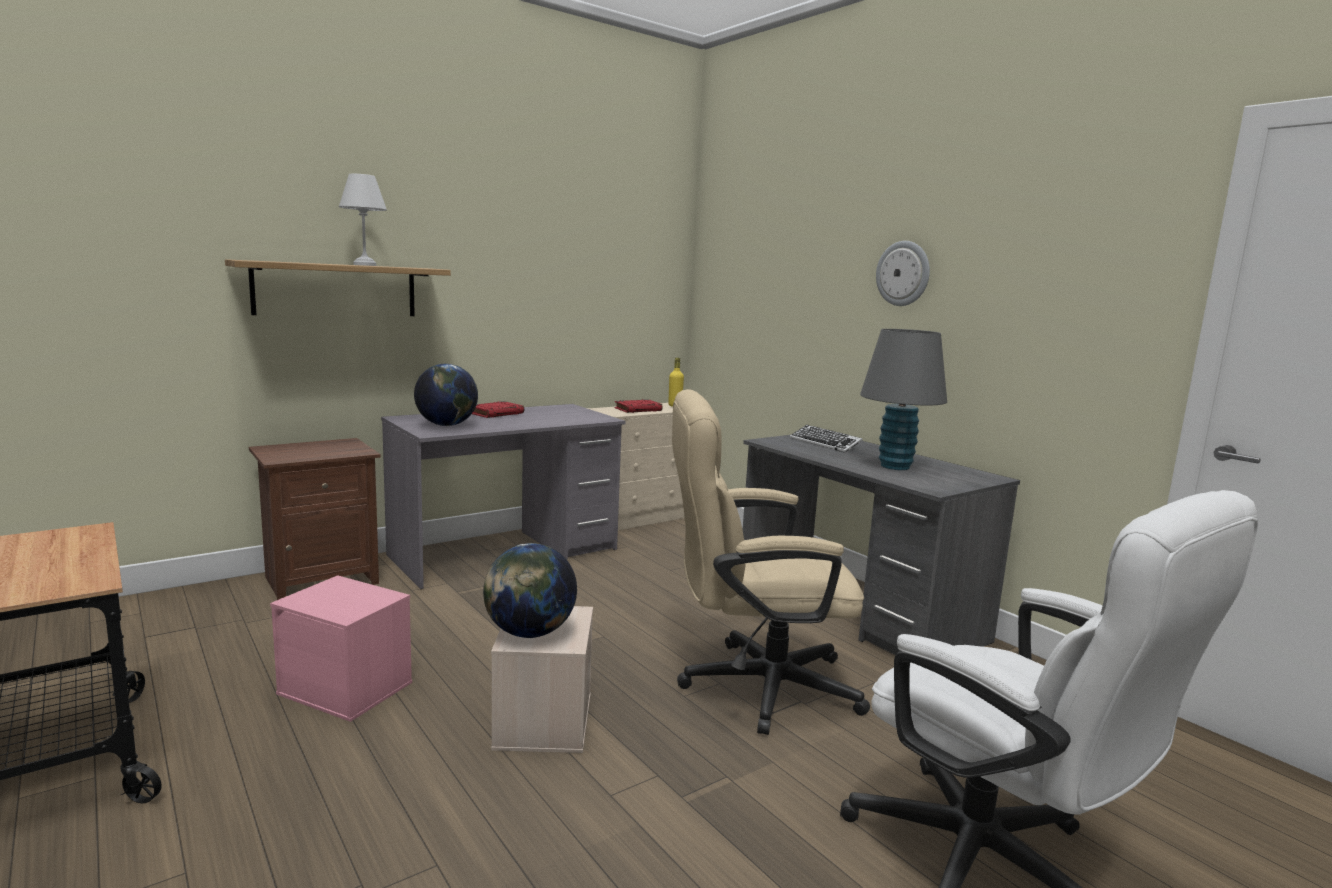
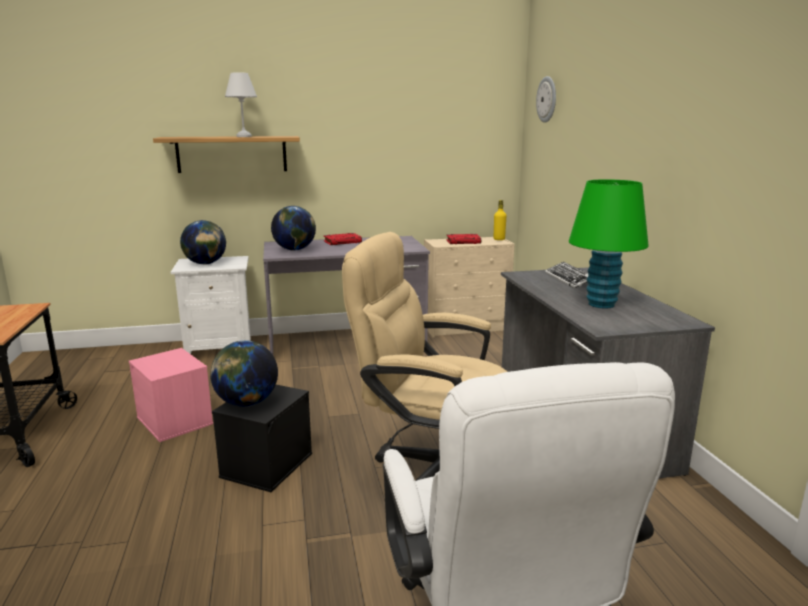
camera: 25 degrees right, 5 degrees up
(306, 451) = (205, 264): none -> globe
(320, 580) = (220, 348): brown nightstand -> white nightstand
(542, 719) = (266, 464): beige storage box -> black storage box
(895, 466) = (601, 304): grey table lamp -> green table lamp
(903, 273) = (647, 126): wall clock -> wall clock (547, 99)

